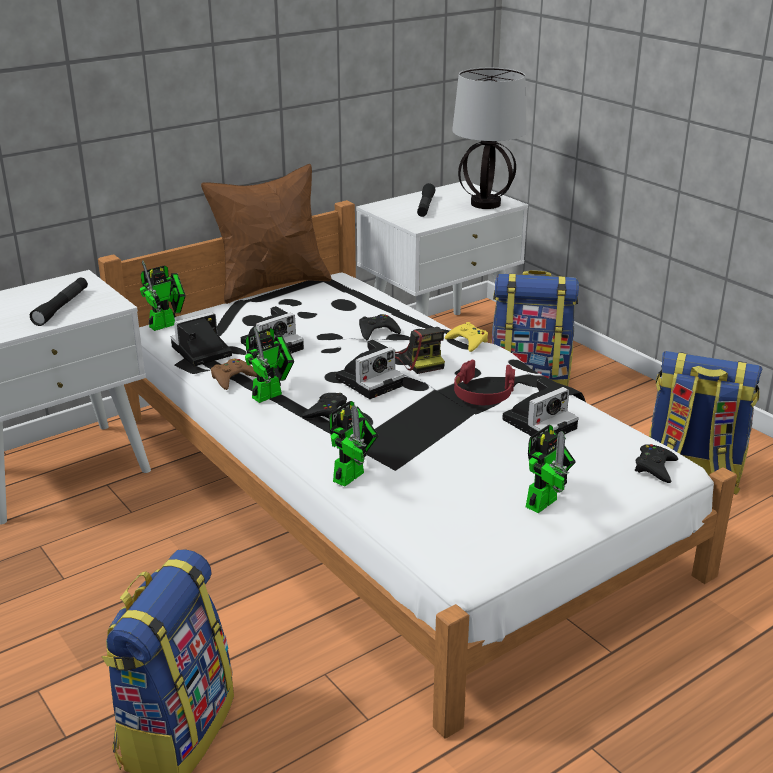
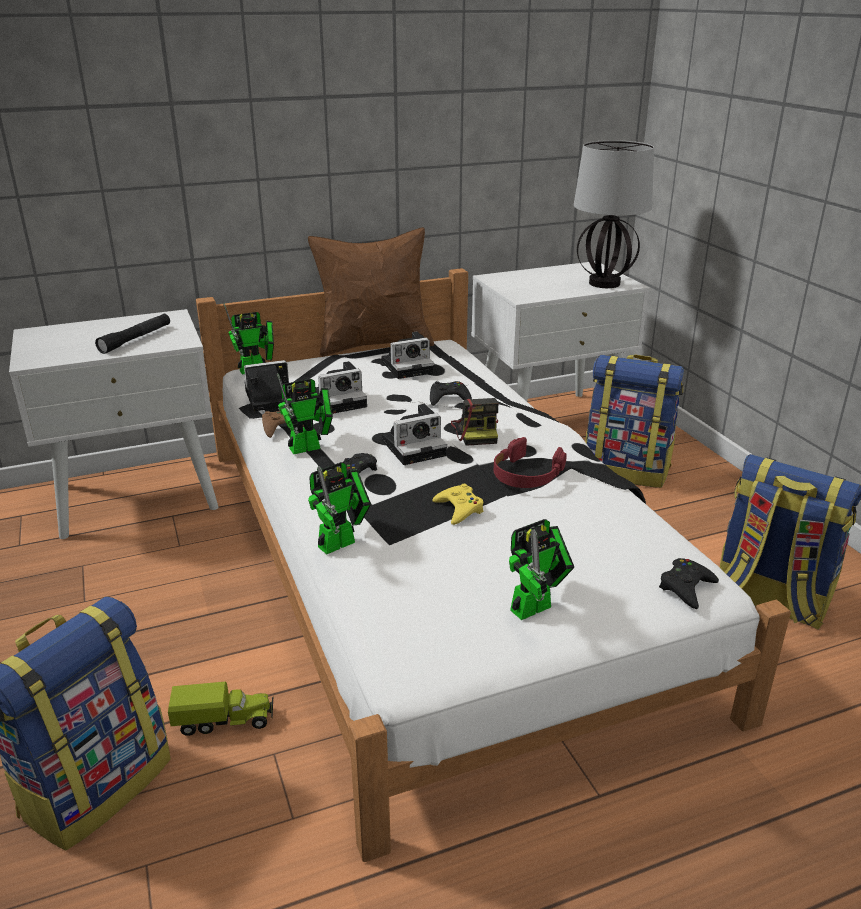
camera: 15 degrees right, 0 degrees up
(265, 656) = (225, 721): none -> toy truck
(425, 206) = (541, 281): black flashlight -> none
(468, 341) = (537, 419): yellow game controller -> yellow game controller (459, 509)
(540, 422) = (575, 515): camera -> camera (409, 366)

